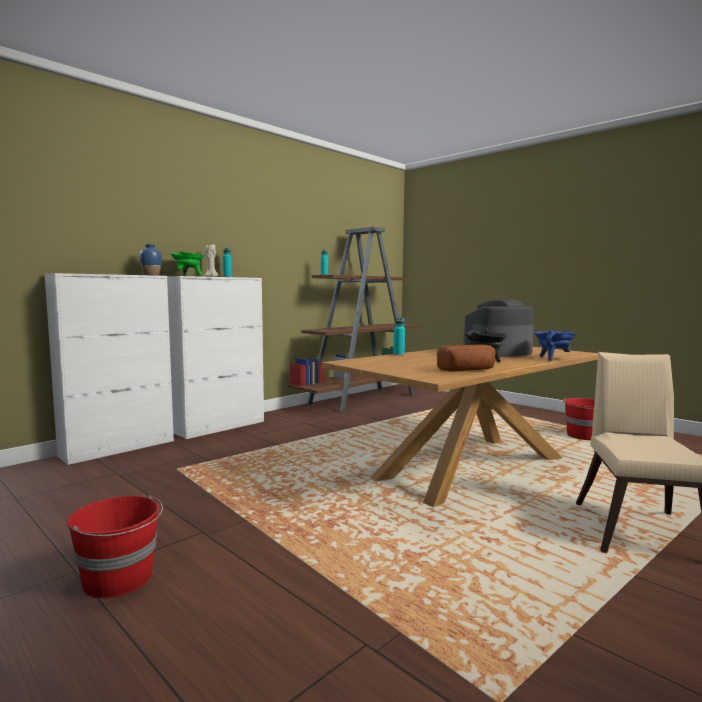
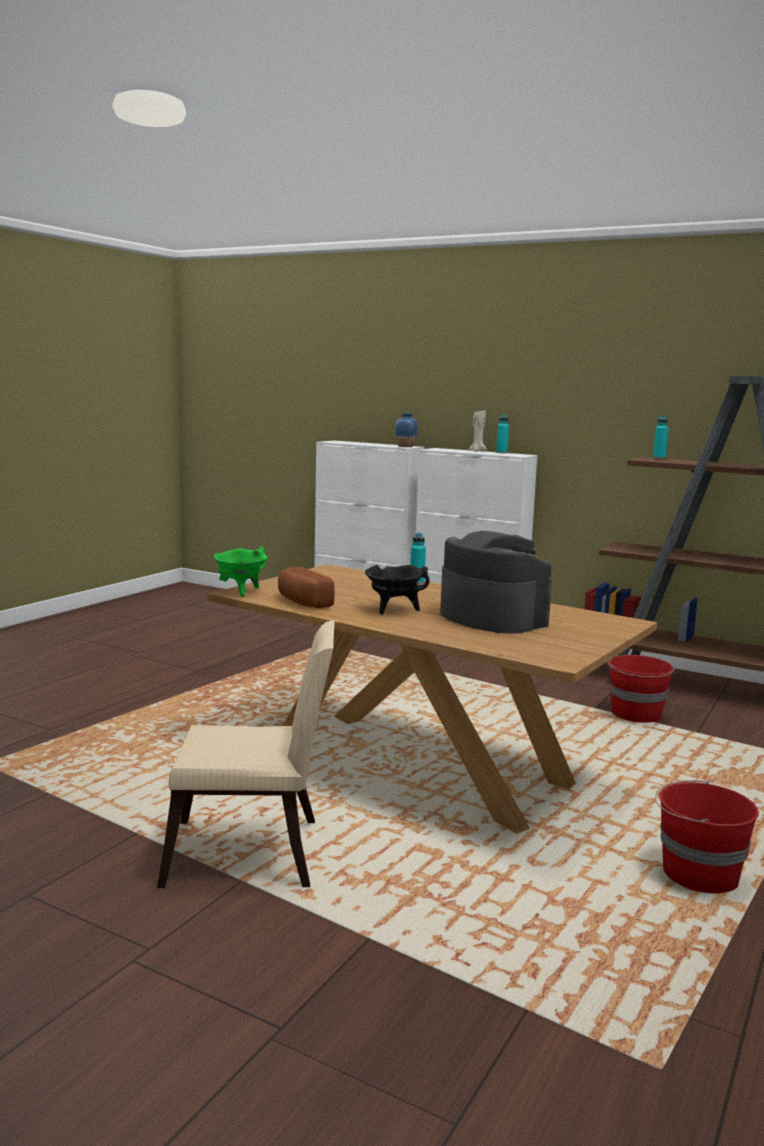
camera: 75 degrees right, 5 degrees up
(119, 579) = (129, 663): red bucket -> red bucket (636, 715)
(188, 276) = (441, 449): green cooking pot -> green cooking pot (240, 592)
(552, 358) = (451, 638): blue cooking pot -> none

